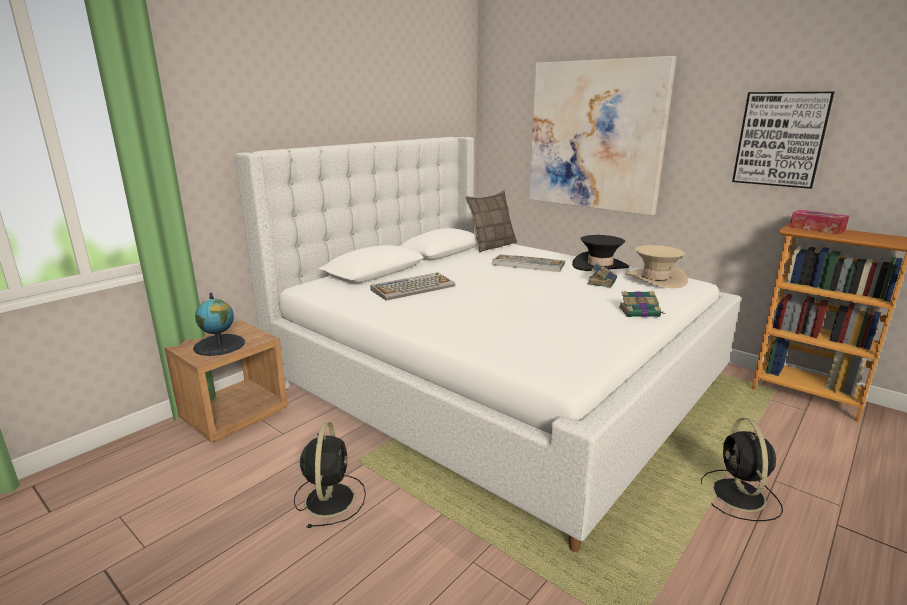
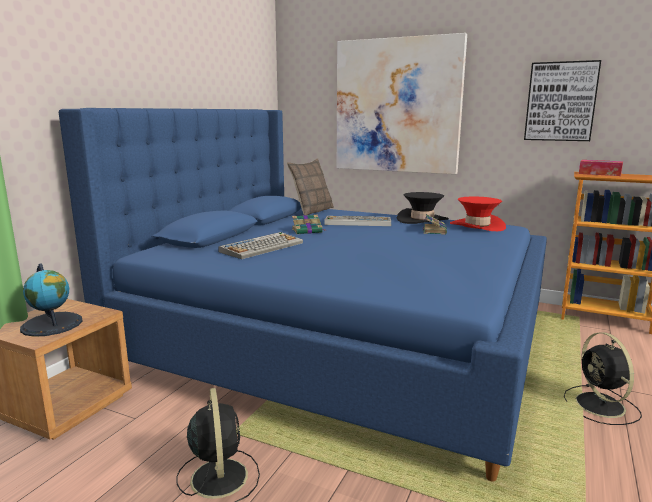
camera: 15 degrees left, 5 degrees down
(494, 383) = (339, 340): white bed -> blue bed
(640, 312) = (487, 250): book -> book (307, 231)
(655, 279) = (477, 226): beige hat -> red hat

